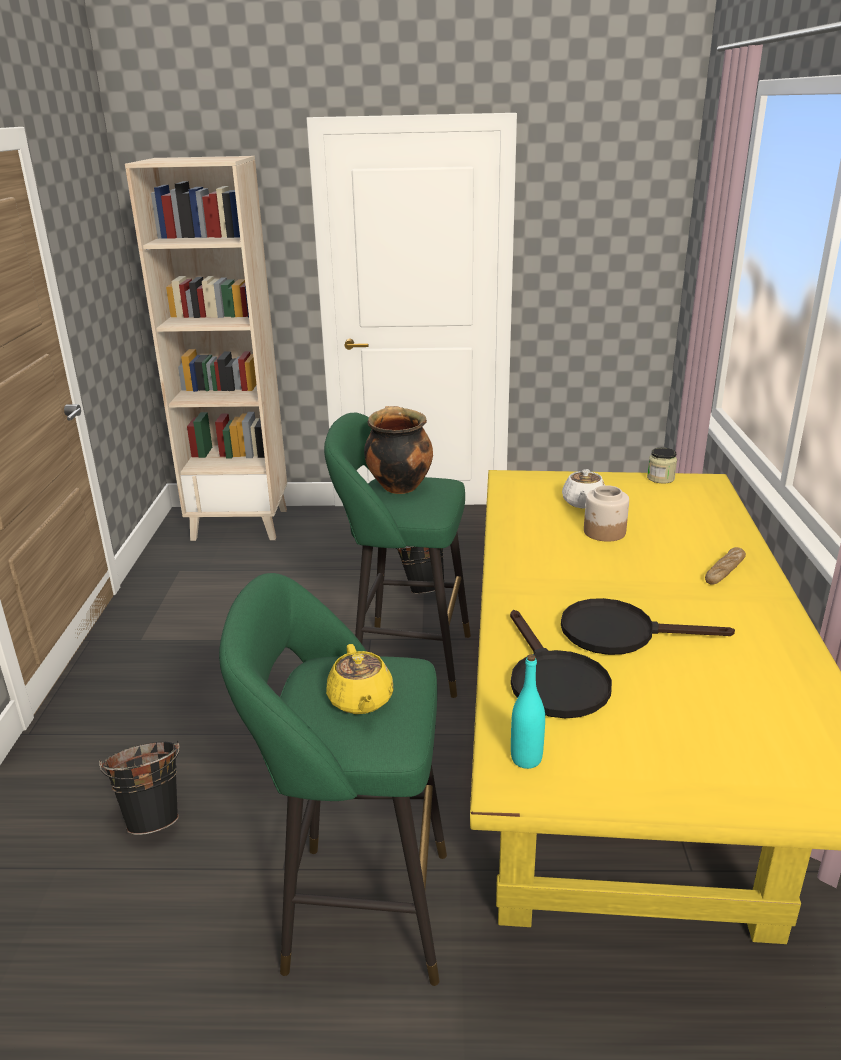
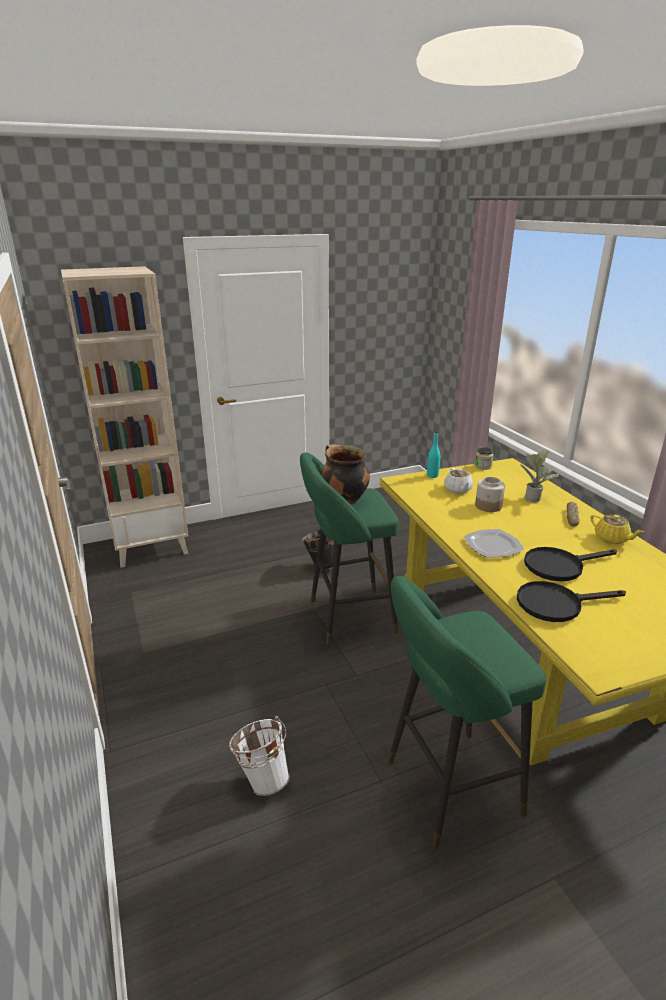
camera: 25 degrees left, 0 degrees up
(153, 816) = (262, 777): black bucket -> white bucket
(360, 701) = (479, 647): yellow teapot -> yellow teapot (612, 539)
(526, 759) = (591, 654): turquoise bottle -> turquoise bottle (432, 475)
(549, 584) = (493, 545): none -> plate
(553, 680) = (556, 604): black frying pan -> black frying pan turned 120 degrees clockwise
(693, 533) = (534, 497): none -> potted plant

